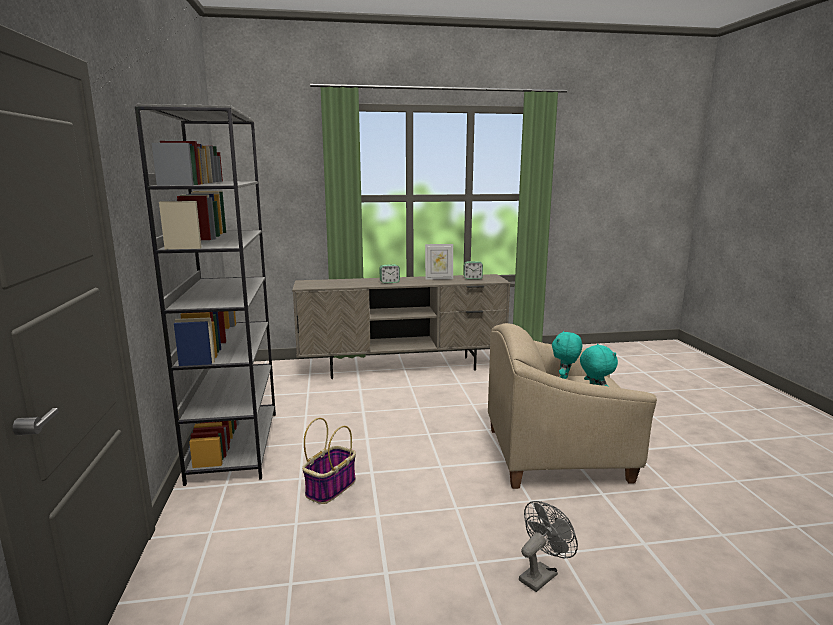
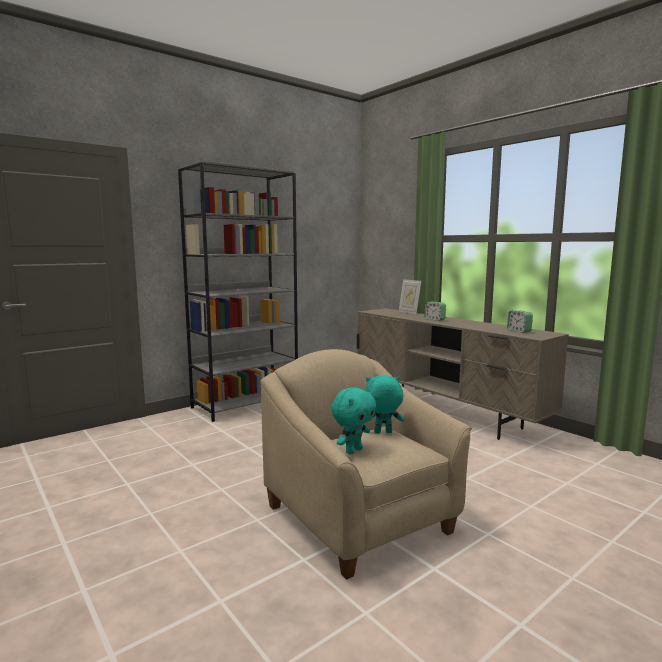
camera: 60 degrees right, 5 degrees down
(331, 487) = (217, 441): basket -> none
(439, 278) = (486, 325): picture frame -> picture frame (409, 312)
(541, 574) = (144, 545): grey fan -> none

